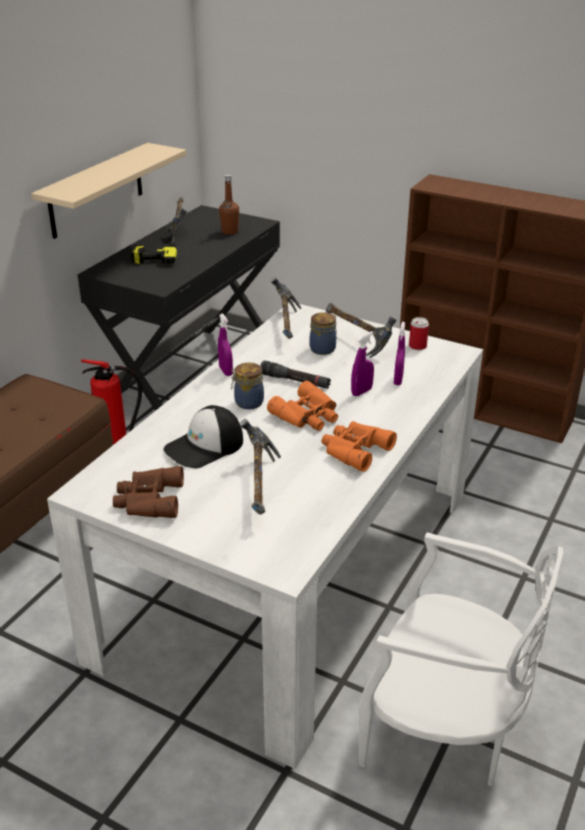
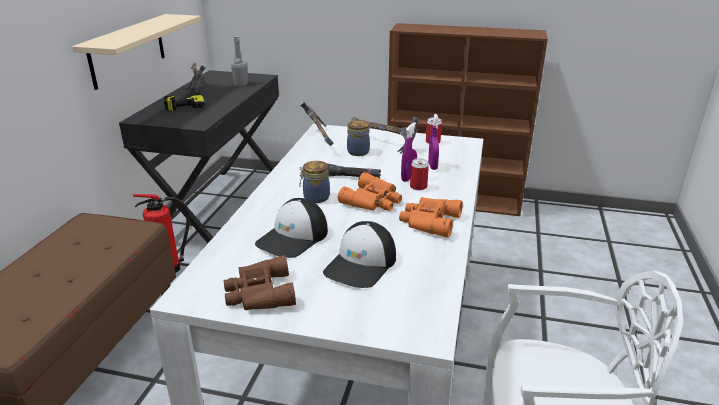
camera: 15 degrees left, 5 degrees down
(226, 371) = (284, 177): purple spray bottle -> none
(230, 231) = (241, 84): brown bottle -> grey bottle
(259, 487) = (361, 265): hammer -> cap
(366, 405) = (418, 187): none -> can

